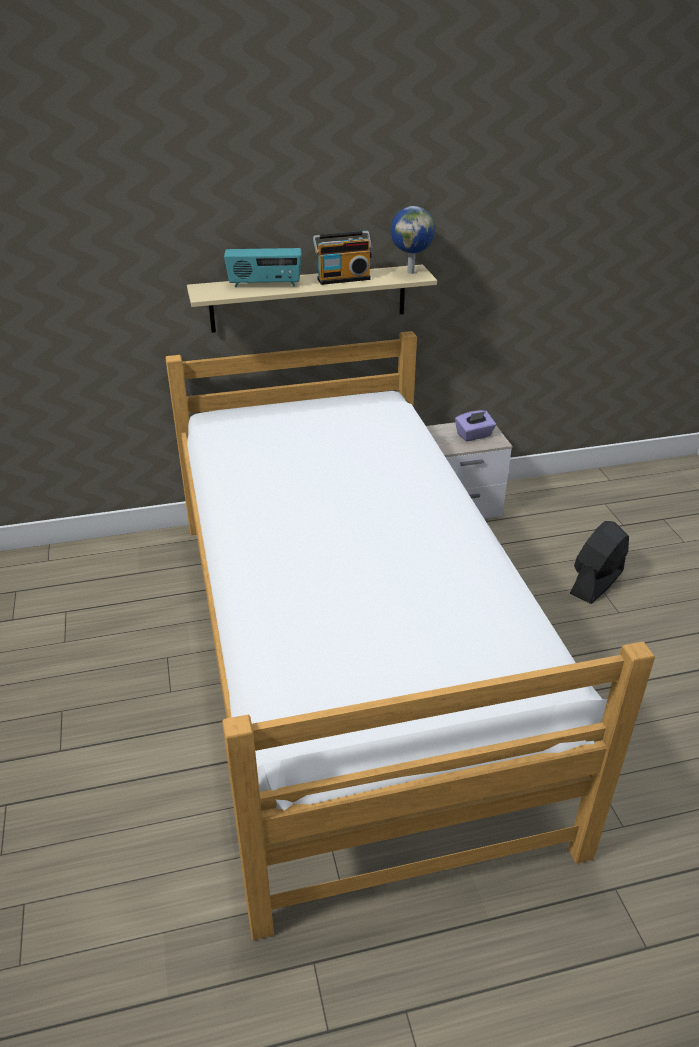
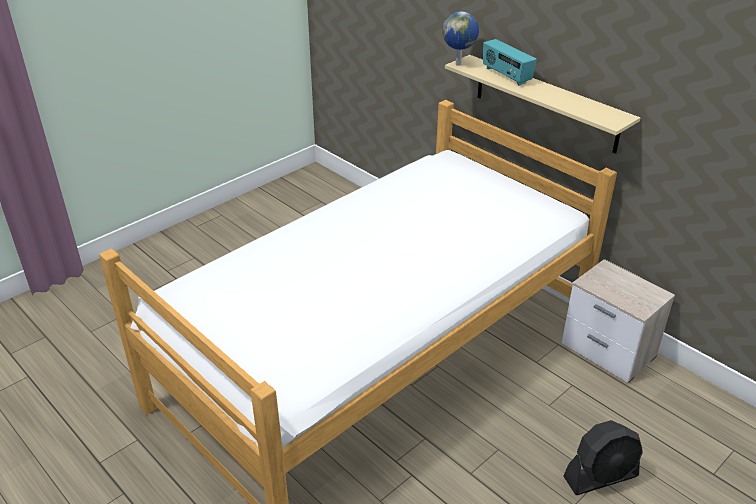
camera: 60 degrees right, 0 degrees up
(343, 278) = (559, 97): radio -> none
(411, 272) = (614, 117): globe -> globe (459, 64)
(474, 435) = (633, 294): purple tissue box -> none
(596, 582) = (601, 477): black fan -> black fan turned 150 degrees clockwise

